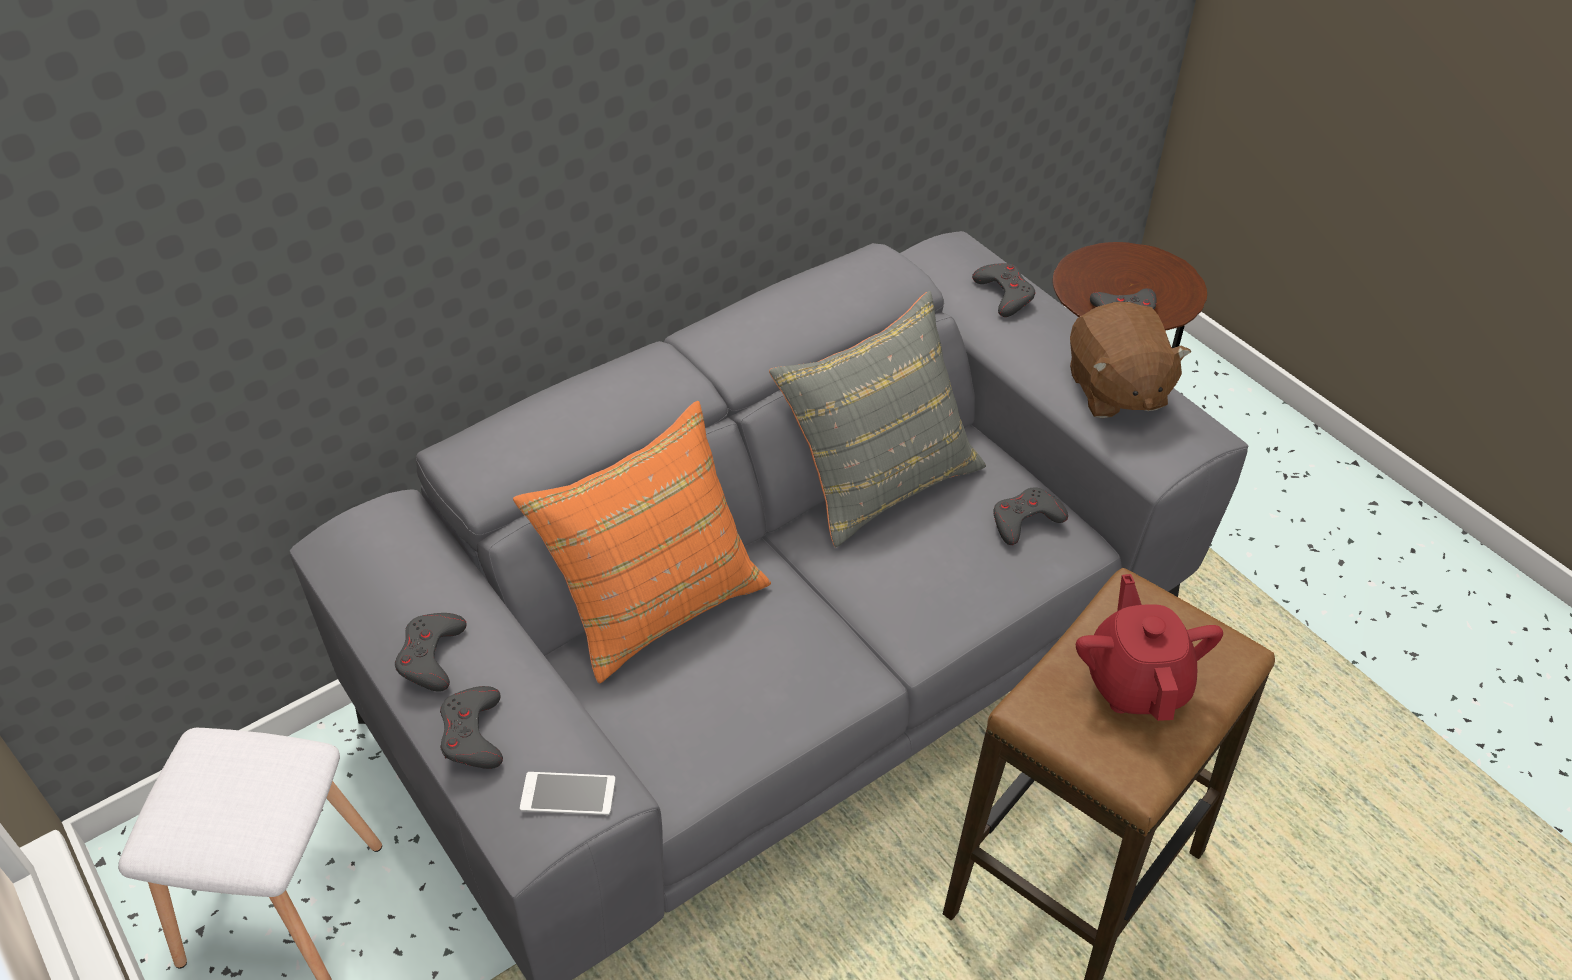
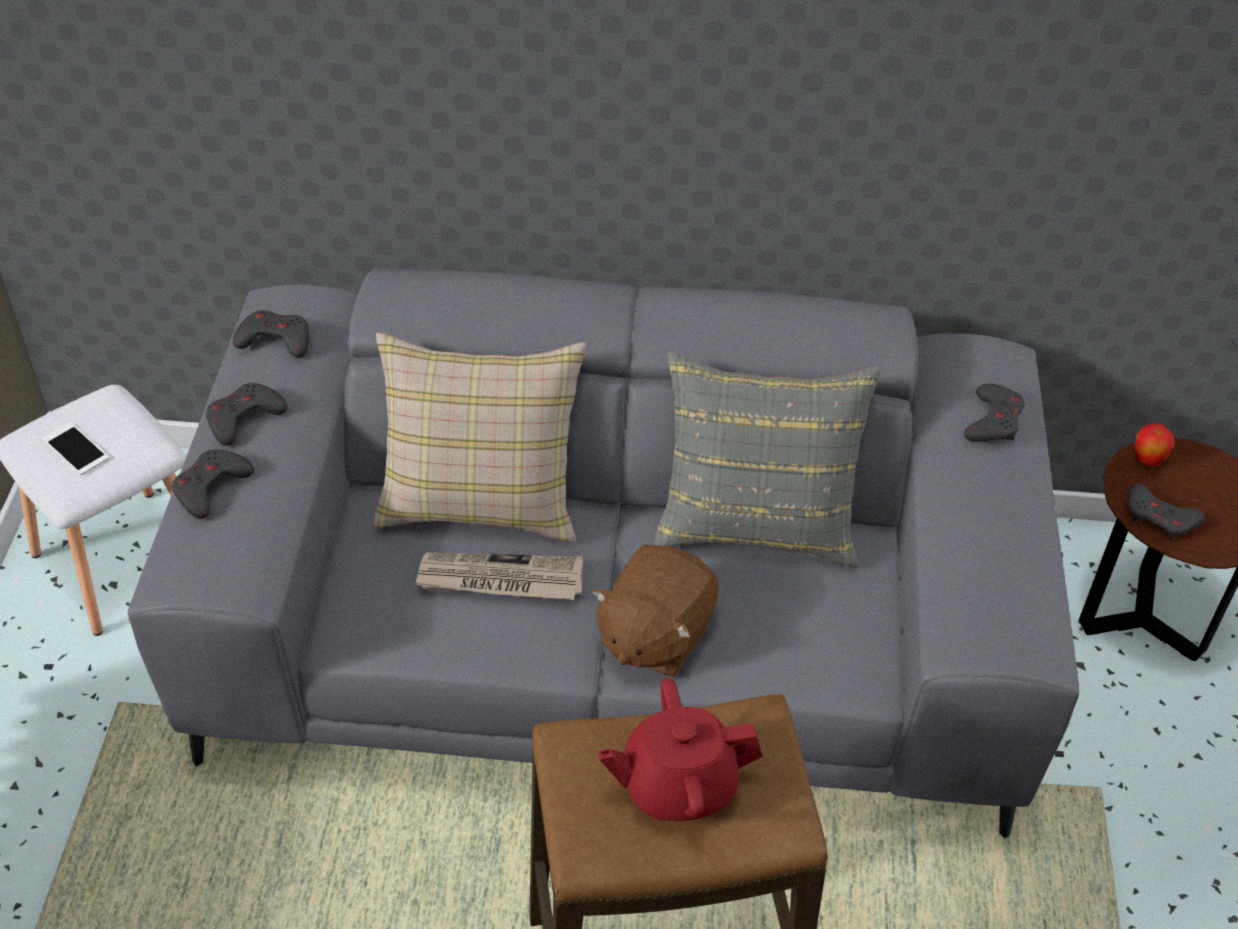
camera: 40 degrees right, 0 degrees up
(568, 794) = (221, 569): phone -> phone (76, 449)
(656, 598) = (481, 496): orange pillow -> beige pillow
(748, 652) = (499, 580): none -> newspaper
(1025, 520) = (838, 632): grey game controller -> grey game controller (275, 340)
(1077, 275) = (1147, 460): none -> apple
(1115, 390) = (996, 562): brown plush toy -> brown plush toy (654, 635)
(1136, 682) = (677, 786): red teapot -> red teapot turned 135 degrees counterclockwise

